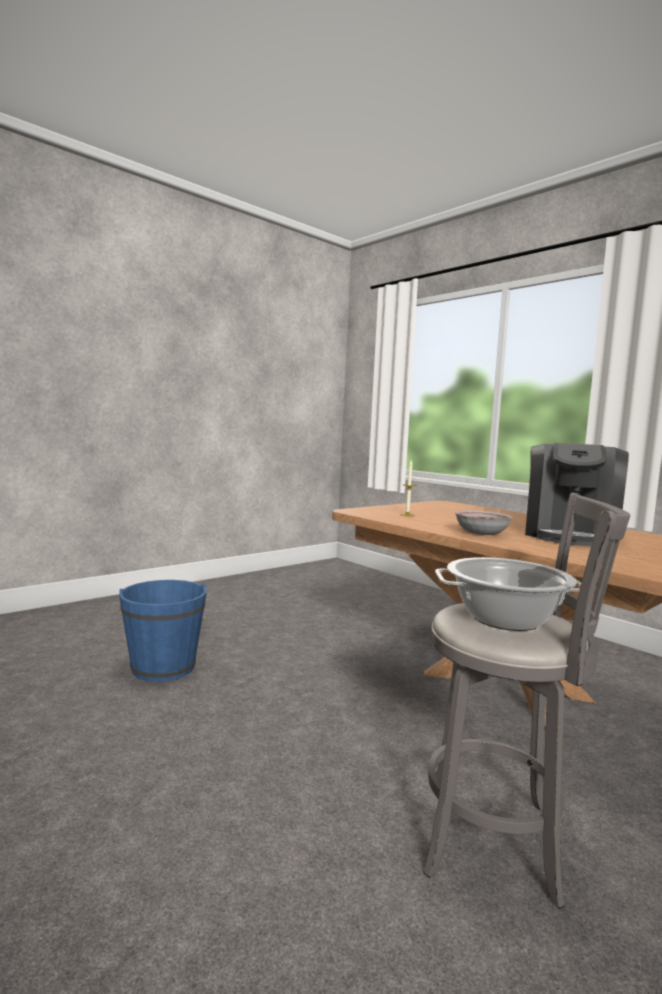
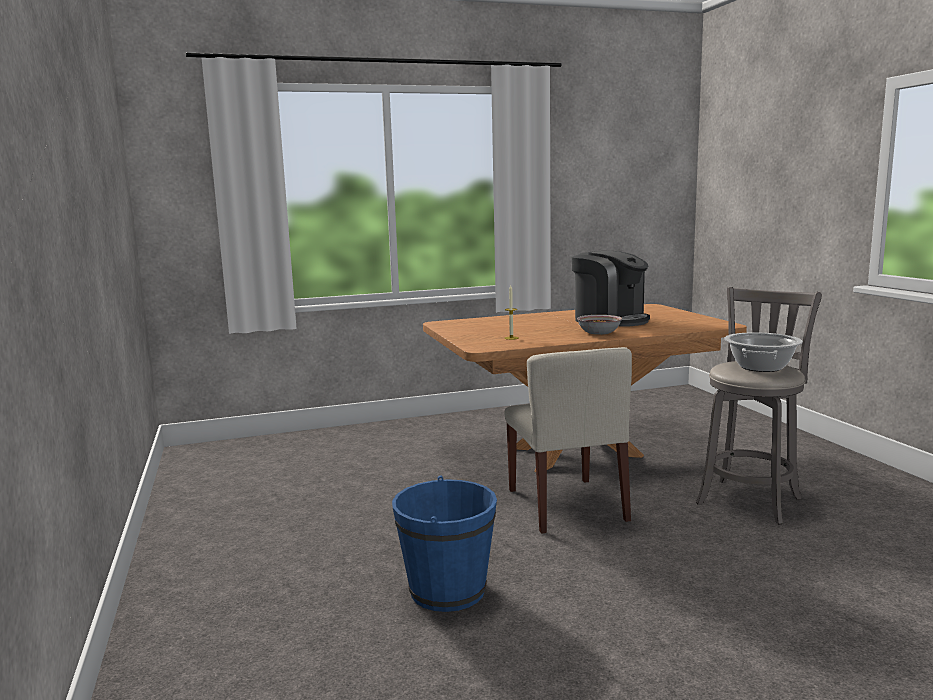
camera: 65 degrees left, 5 degrees up
(356, 697) = (567, 505): none -> beige chair

